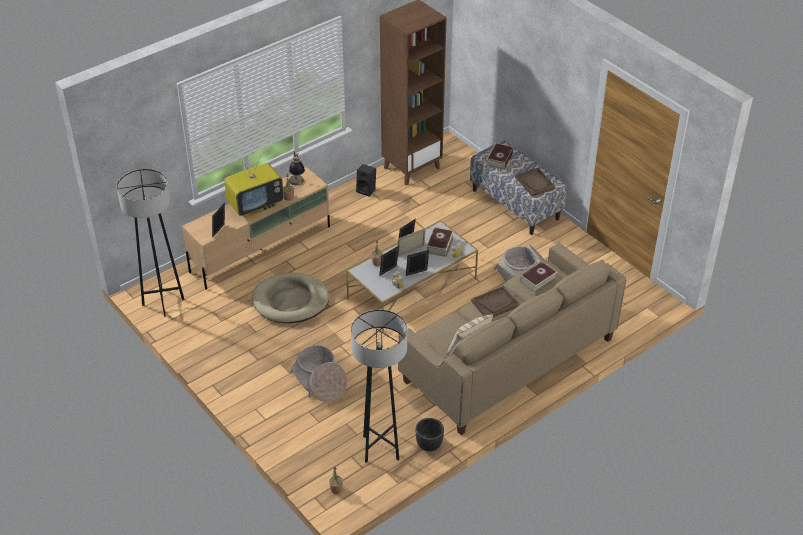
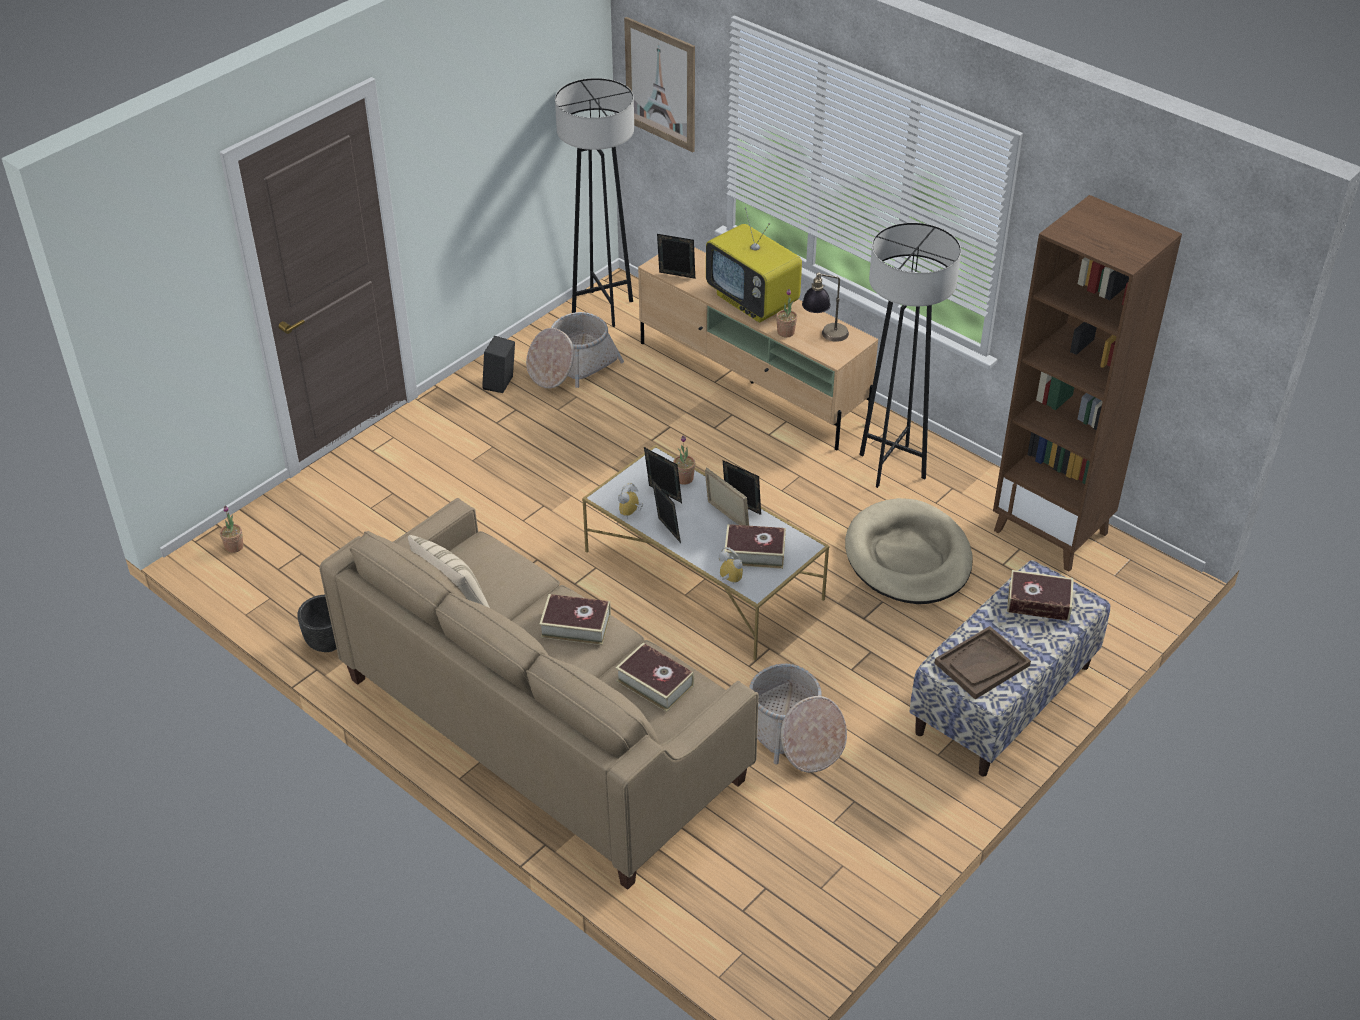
camera: 80 degrees right, 0 degrees up
(136, 158) = (660, 84): none -> picture
(290, 301) = (636, 435): beige dog bed -> beige dog bed (908, 557)
(320, 381) = (458, 496): basket -> basket (571, 366)
(367, 190) = (957, 481): black speaker -> black speaker (501, 384)
(381, 448) = (319, 585): grey floor lamp -> grey floor lamp (892, 466)
(495, 304) = (575, 625): brown tray -> book

